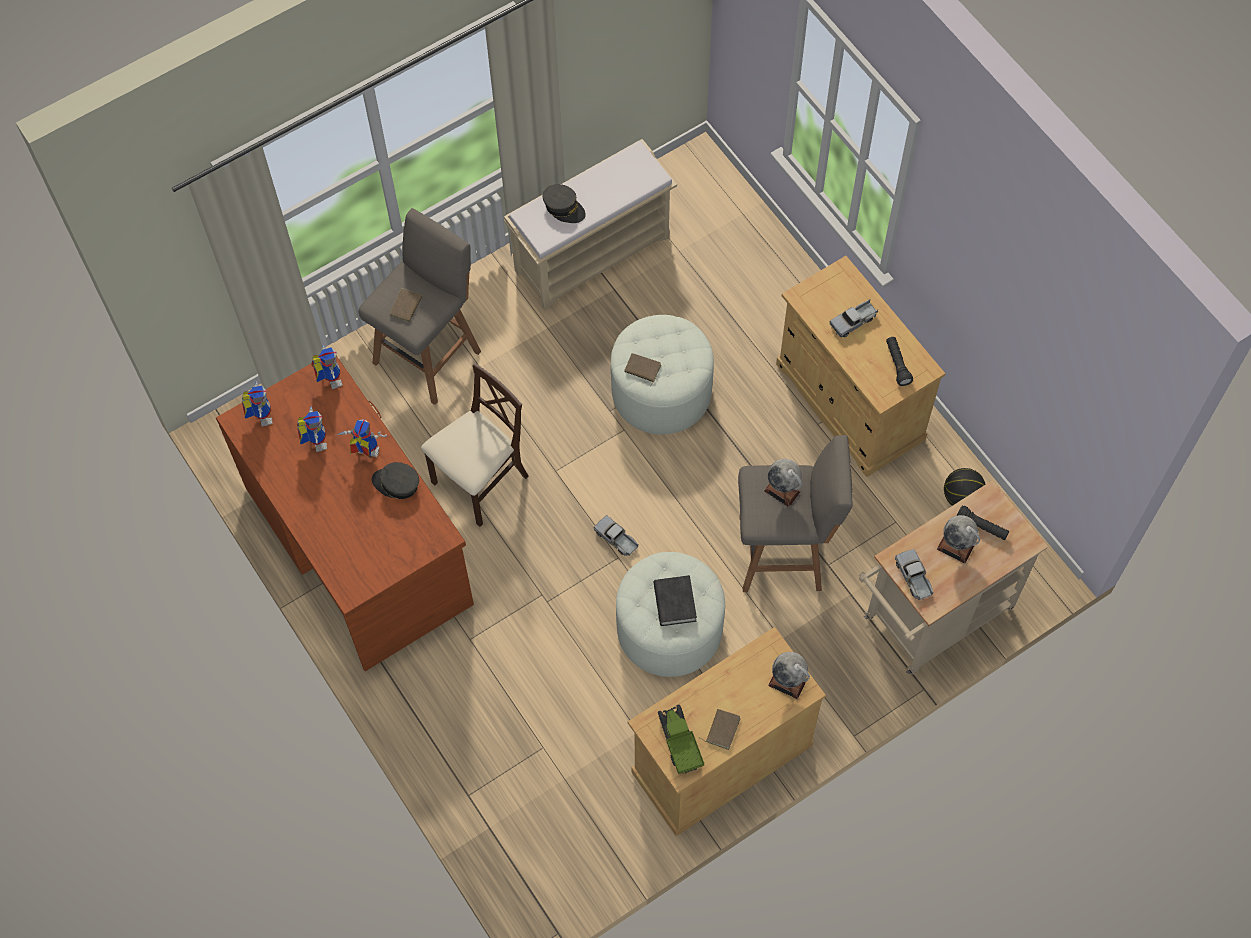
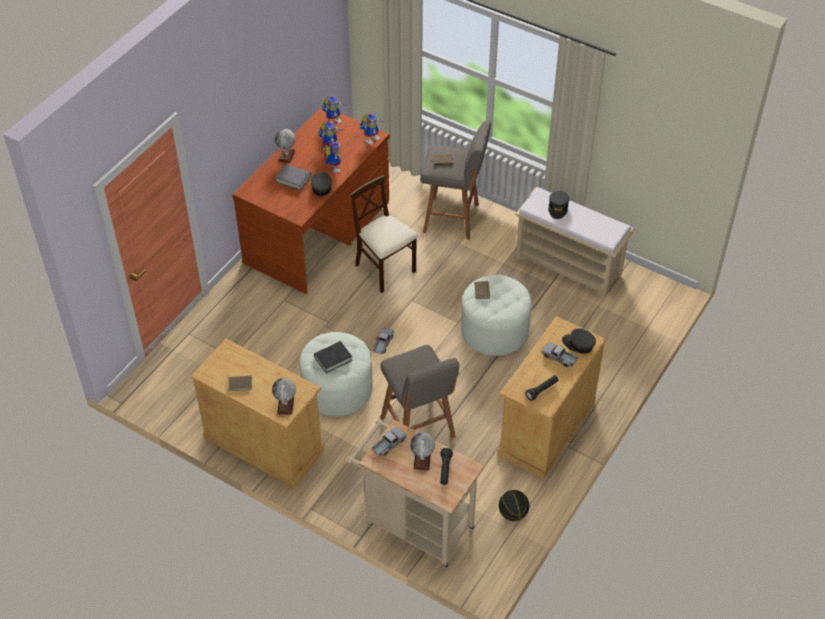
camera: 65 degrees right, 15 degrees down
(359, 516) = (293, 179): none -> grey book
(480, 482) = (385, 269): beige chair -> beige chair turned 150 degrees counterclockwise
(679, 743) = (222, 366): toy truck -> none
(782, 491) = (421, 368): globe -> globe (286, 155)
(841, 290) = (578, 344): none -> grey cap

